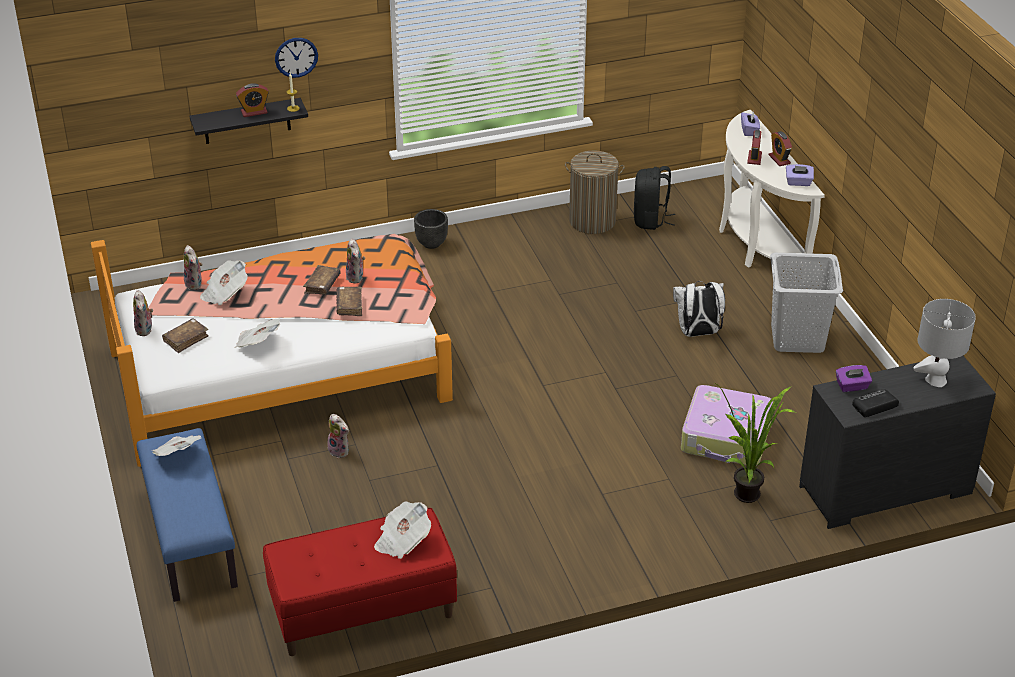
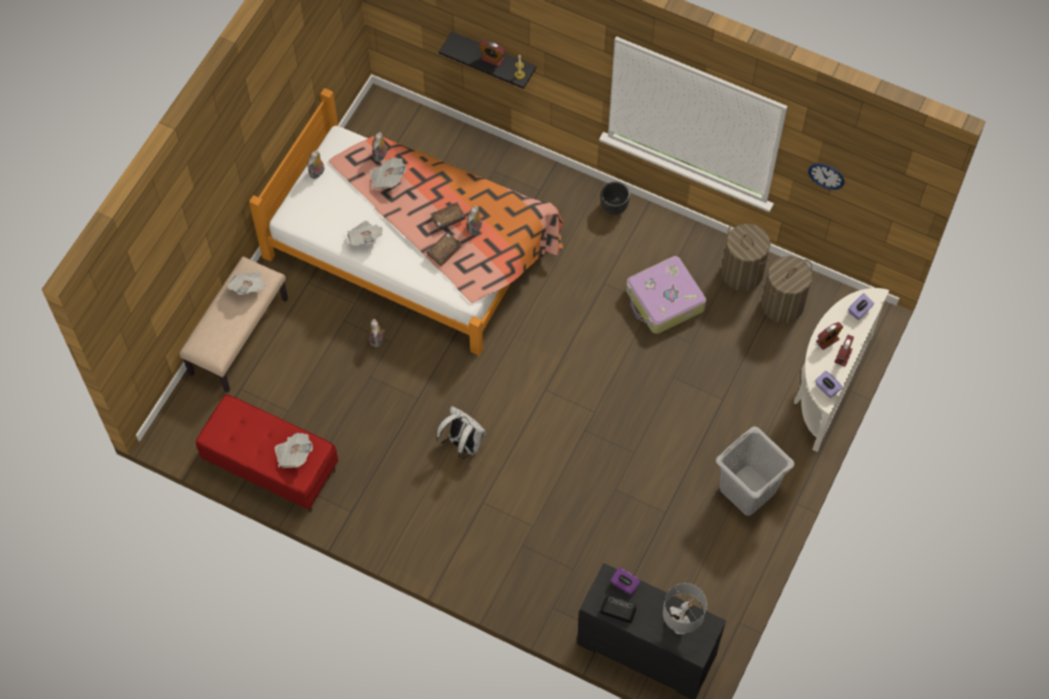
camera: 45 degrees right, 25 degrees up
(186, 339) = (330, 200): brown book -> none
(190, 538) = (238, 335): blue bench -> beige bench
(296, 57) = (535, 42): wall clock -> wall clock (826, 176)
(650, 220) = (782, 305): black backpack -> laundry basket
(697, 333) = (689, 430): white backpack -> white backpack (463, 444)
(726, 437) = (603, 527): suitcase -> suitcase (664, 301)
(748, 499) = (559, 582): potted plant -> none

